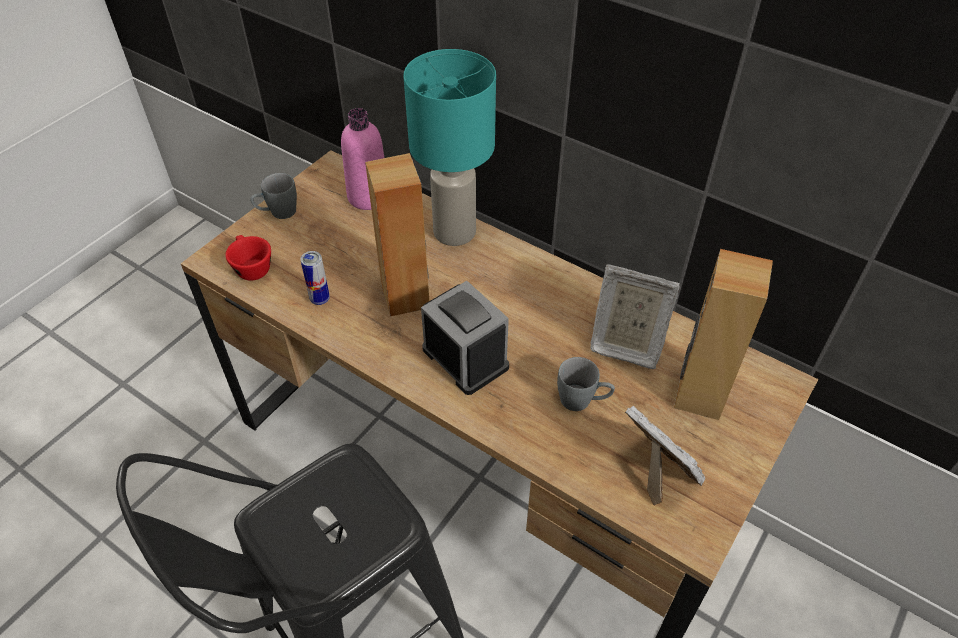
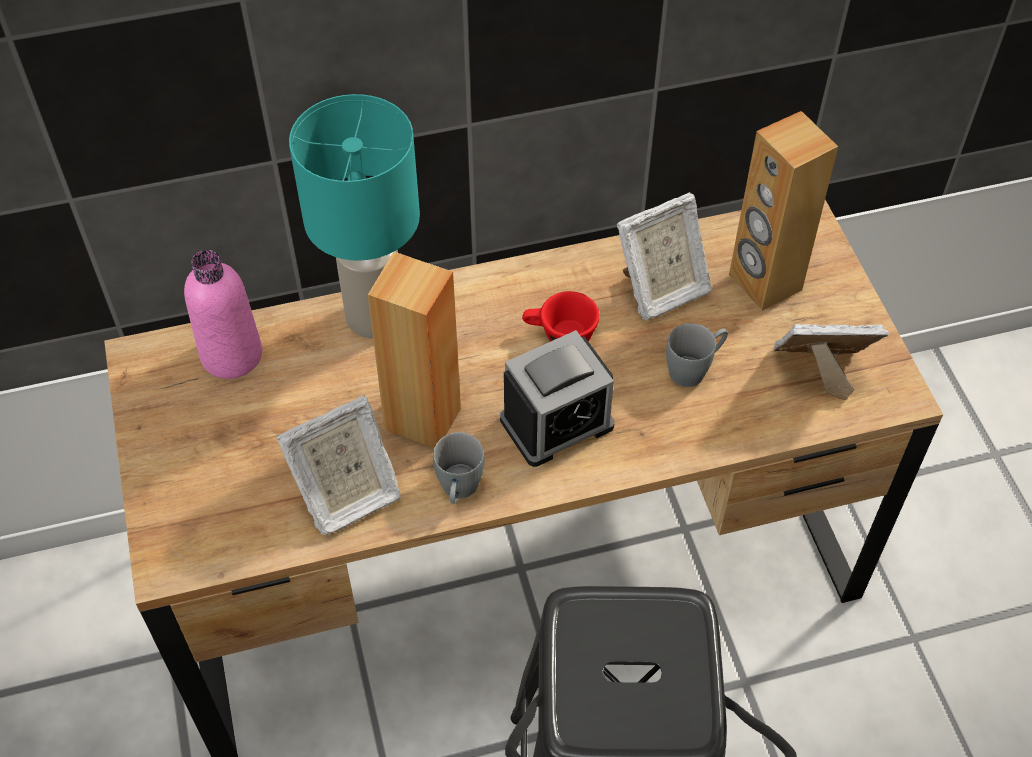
camera: 50 degrees left, 5 degrees up
(251, 267) = (223, 534): red cup -> red cup (559, 336)
(278, 213) = (159, 457): grey mug -> grey mug (459, 491)
(320, 299) = (346, 497): can -> picture frame
(465, 358) = (556, 423): alarm clock -> alarm clock turned 150 degrees clockwise

